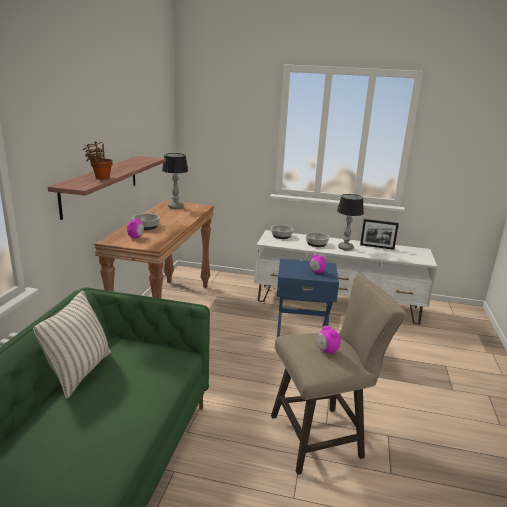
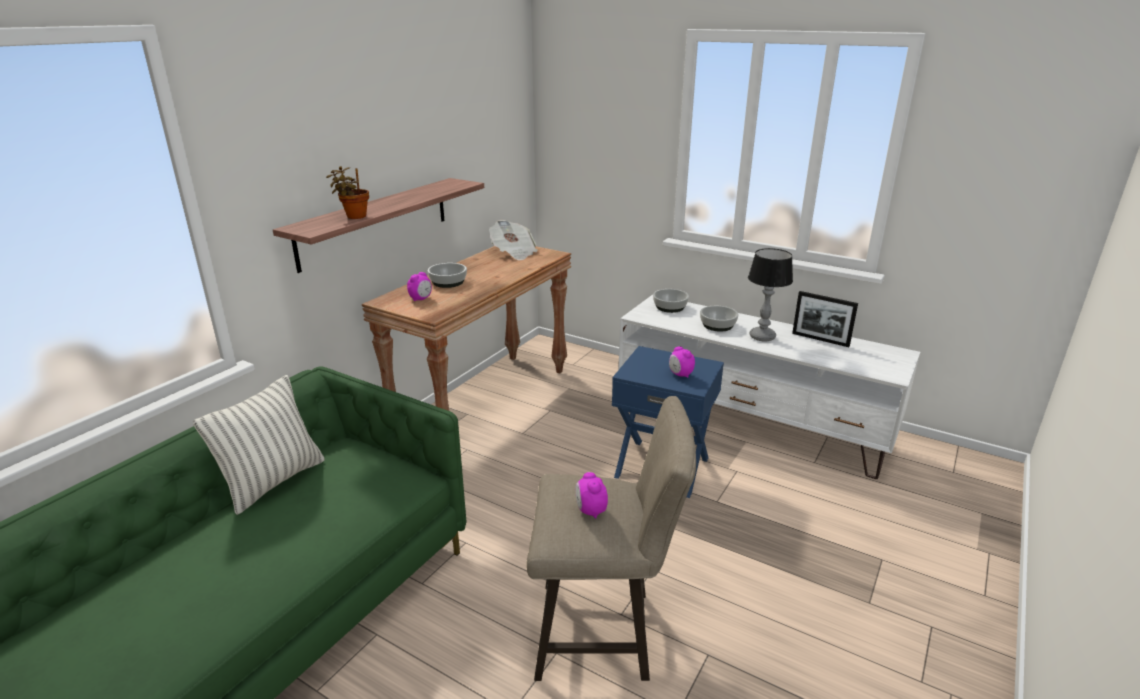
camera: 20 degrees right, 5 degrees up
(176, 207) = (513, 253): table lamp -> newspaper

